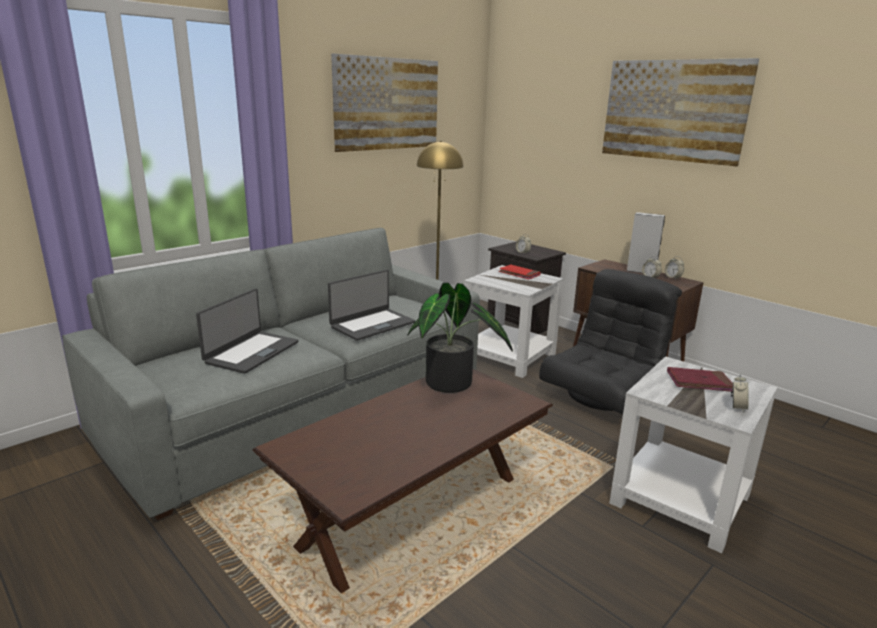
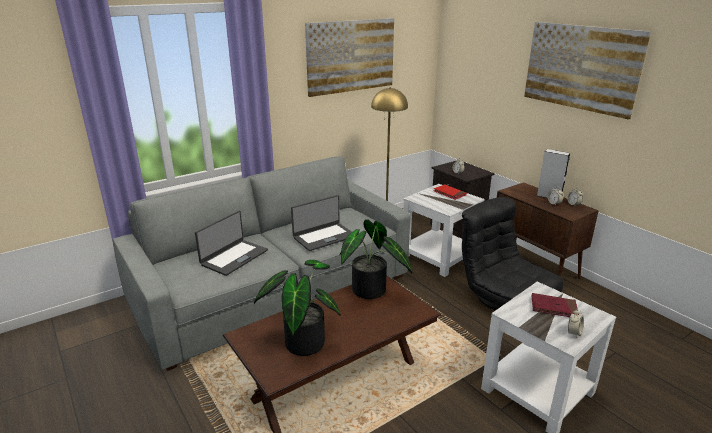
camera: 10 degrees right, 5 degrees up
(374, 448) = (302, 341): none -> potted plant
(603, 396) = (504, 297): black armchair -> black armchair turned 90 degrees counterclockwise

